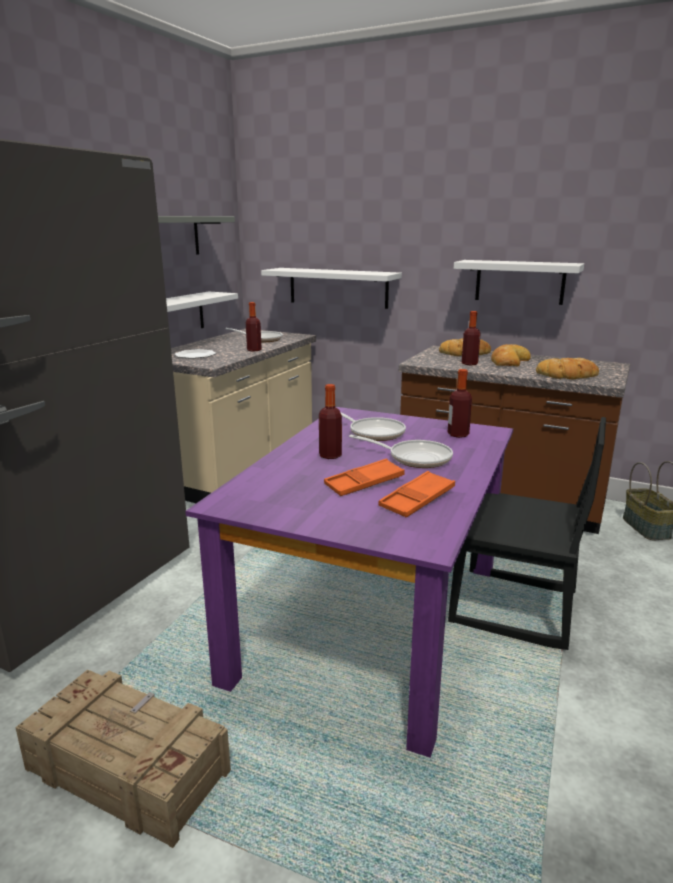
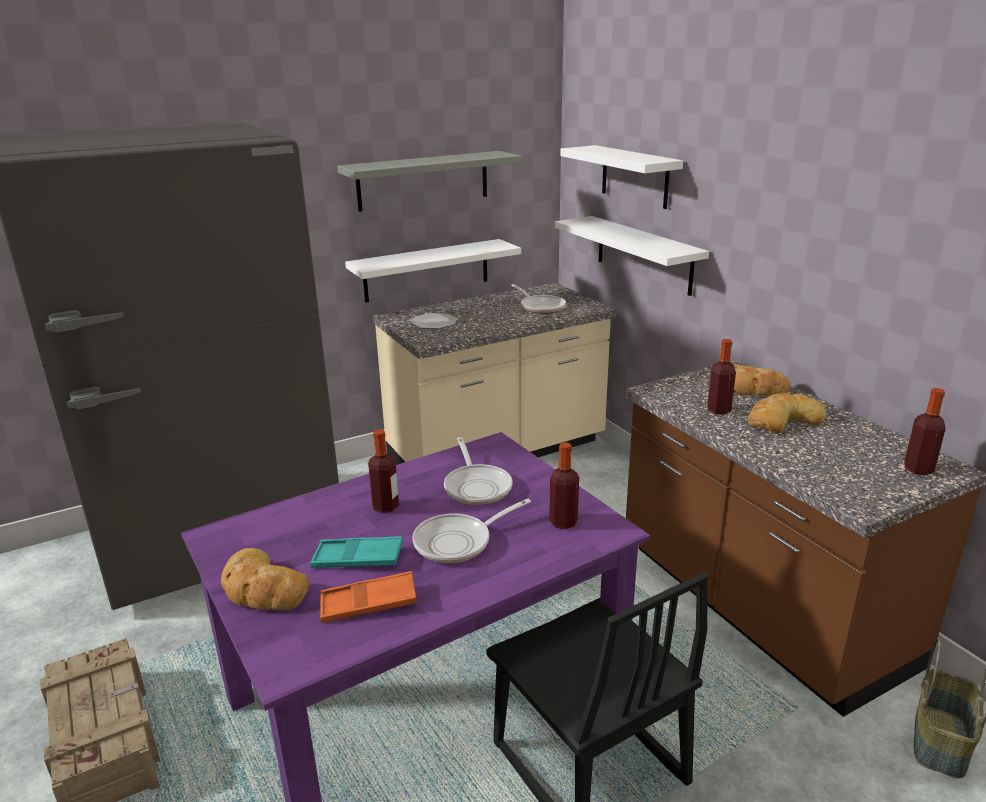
camera: 35 degrees right, 5 degrees up
(254, 350) = (504, 325): bottle -> bottle (918, 469)
(364, 483) = (357, 558): orange tray -> turquoise tray
(414, 458) = (459, 542): frying pan -> frying pan turned 90 degrees clockwise
(519, 282) = (847, 299): white shelf -> white shelf (634, 176)
(567, 375) = (823, 472): bread -> bread (262, 589)

